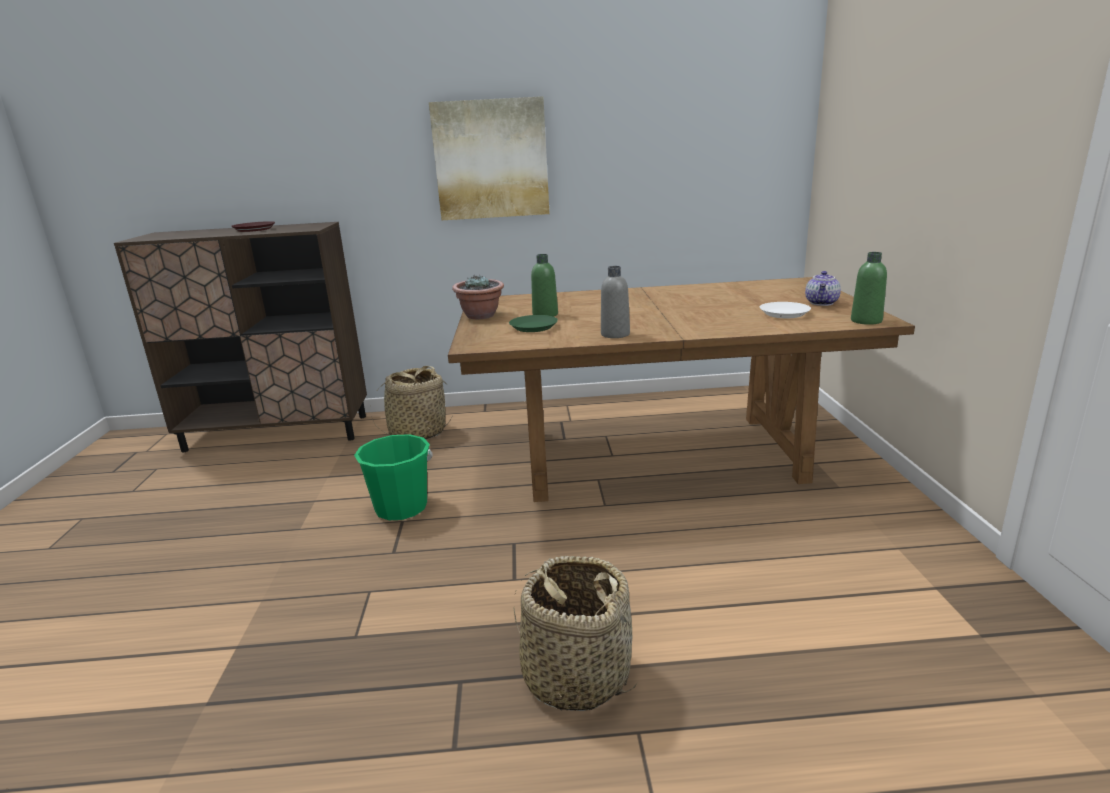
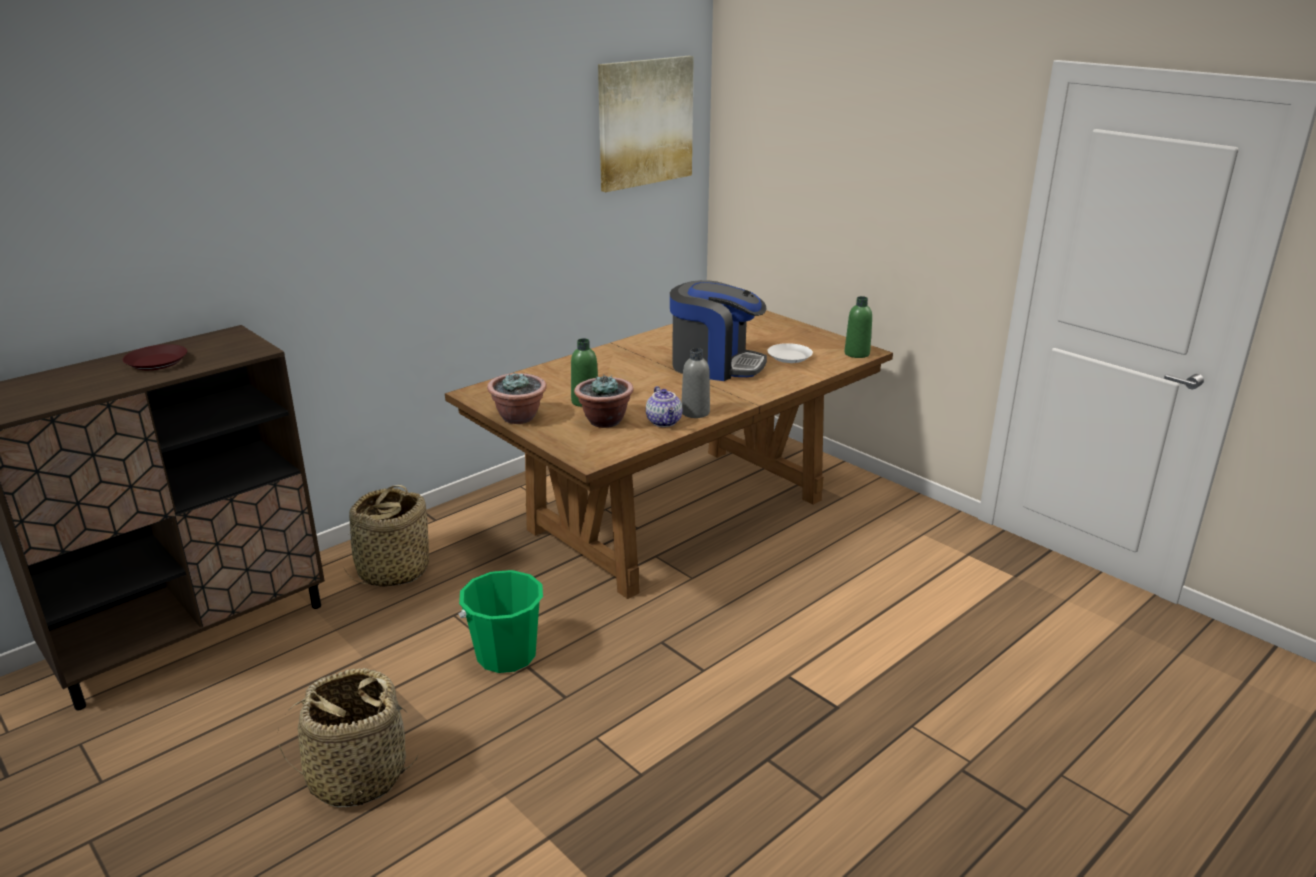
camera: 40 degrees left, 5 degrees up
(491, 159) = (421, 218): picture -> picture (645, 122)
(533, 327) = (604, 421): green plate -> potted plant
(576, 675) = (835, 713): basket -> basket (357, 775)
(699, 310) = (715, 365): none -> coffee machine
(822, 303) = (799, 337): teapot -> teapot (665, 422)

